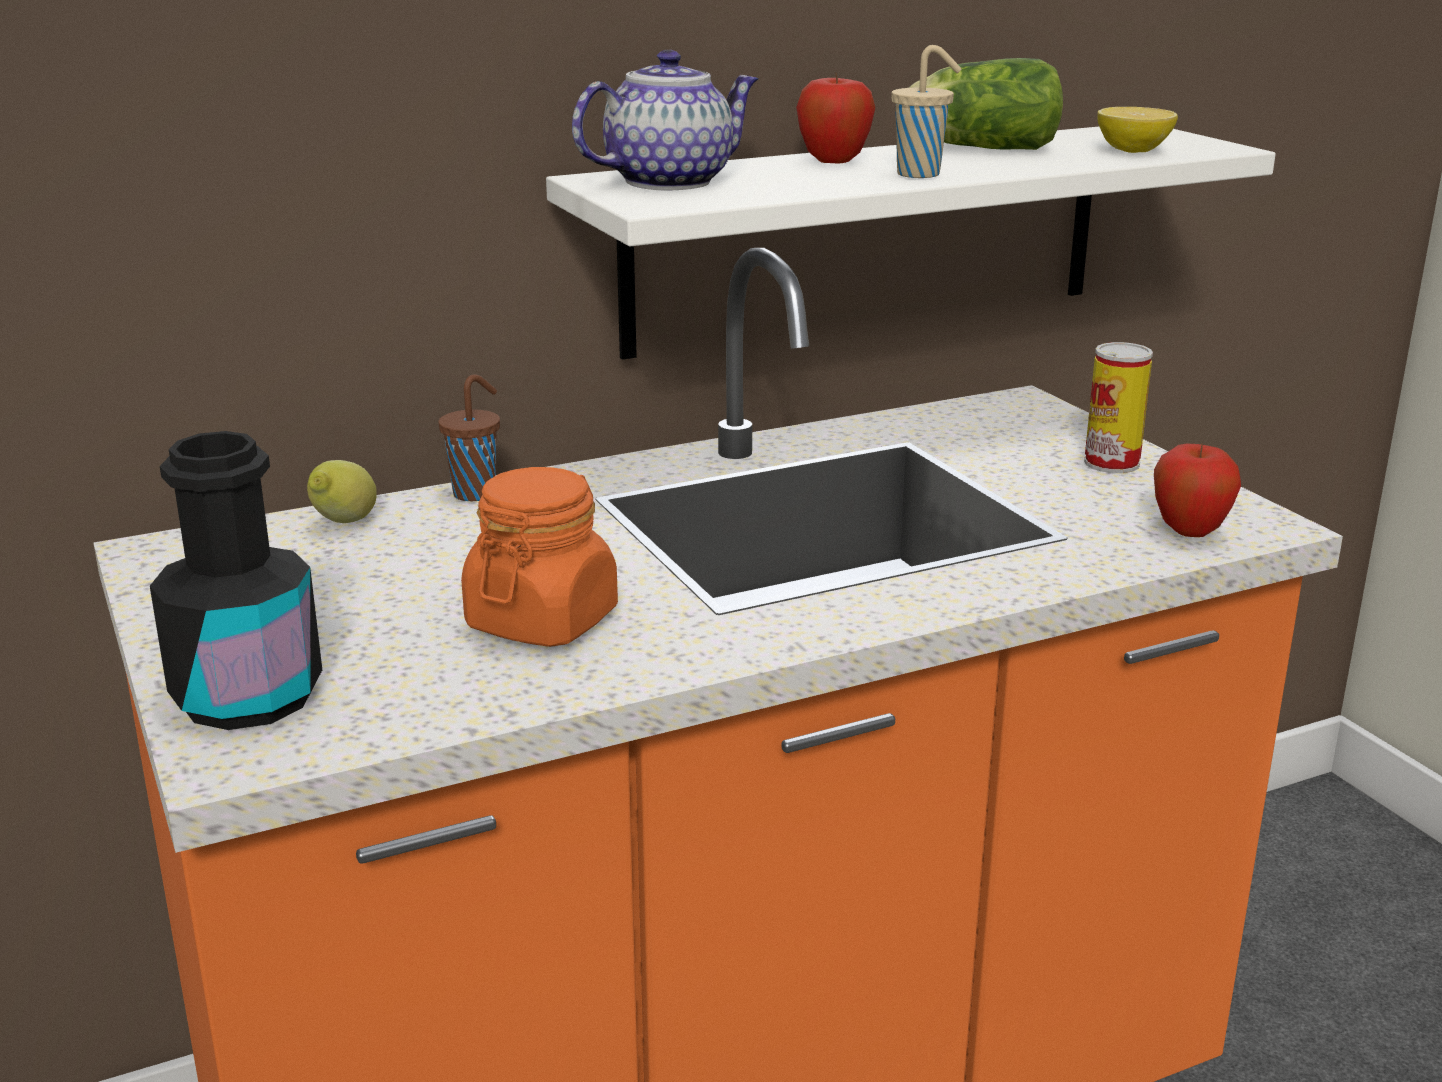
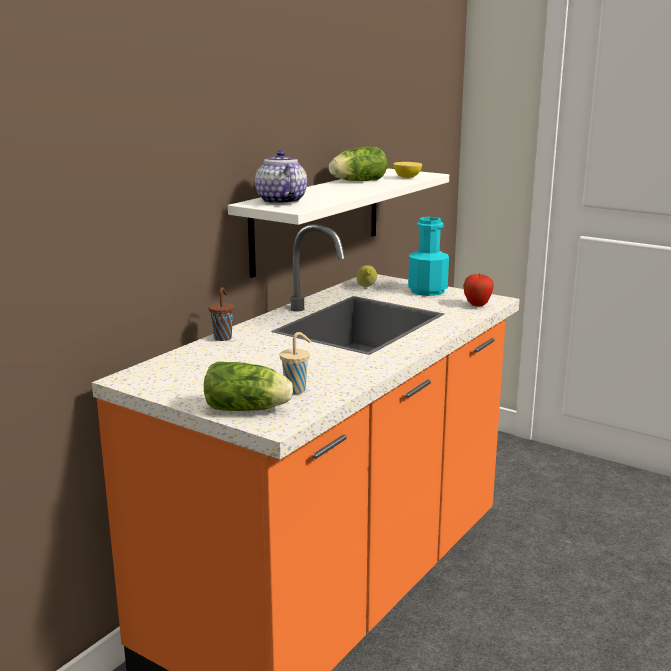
camera: 30 degrees left, 5 degrees down
(248, 697) = (249, 409): black bottle -> lettuce
(343, 524) = (188, 356): lemon -> lemon (366, 287)
(542, 620) = (314, 368): orange jar -> none
(670, 181) = (280, 201): teapot -> teapot turned 45 degrees counterclockwise
(834, 163) = (320, 190): apple -> none
(921, 174) = (359, 191): beige cup -> beige cup (296, 390)
(1111, 463) = (427, 291): can -> turquoise bottle

